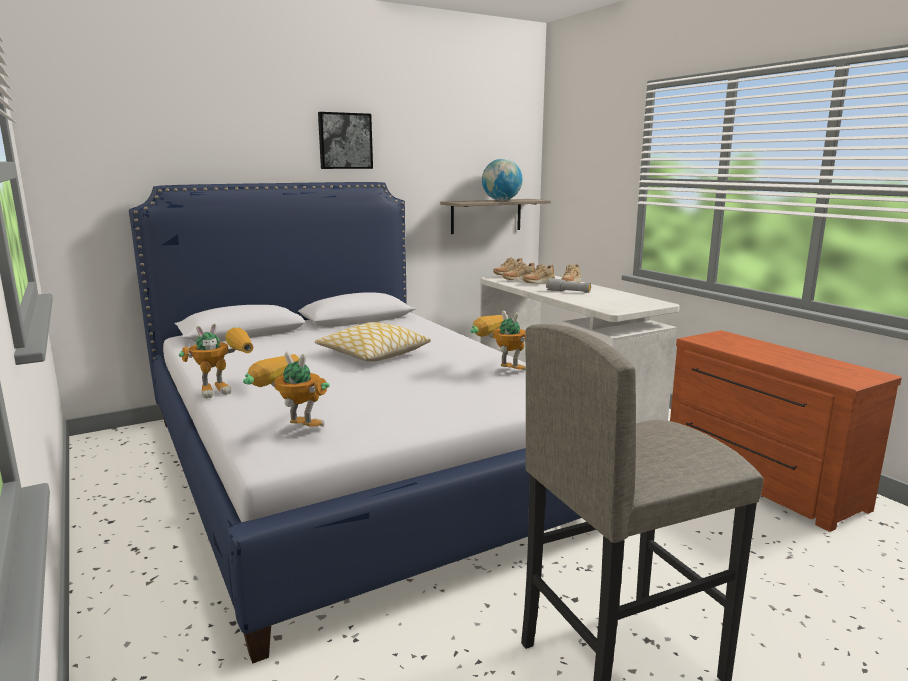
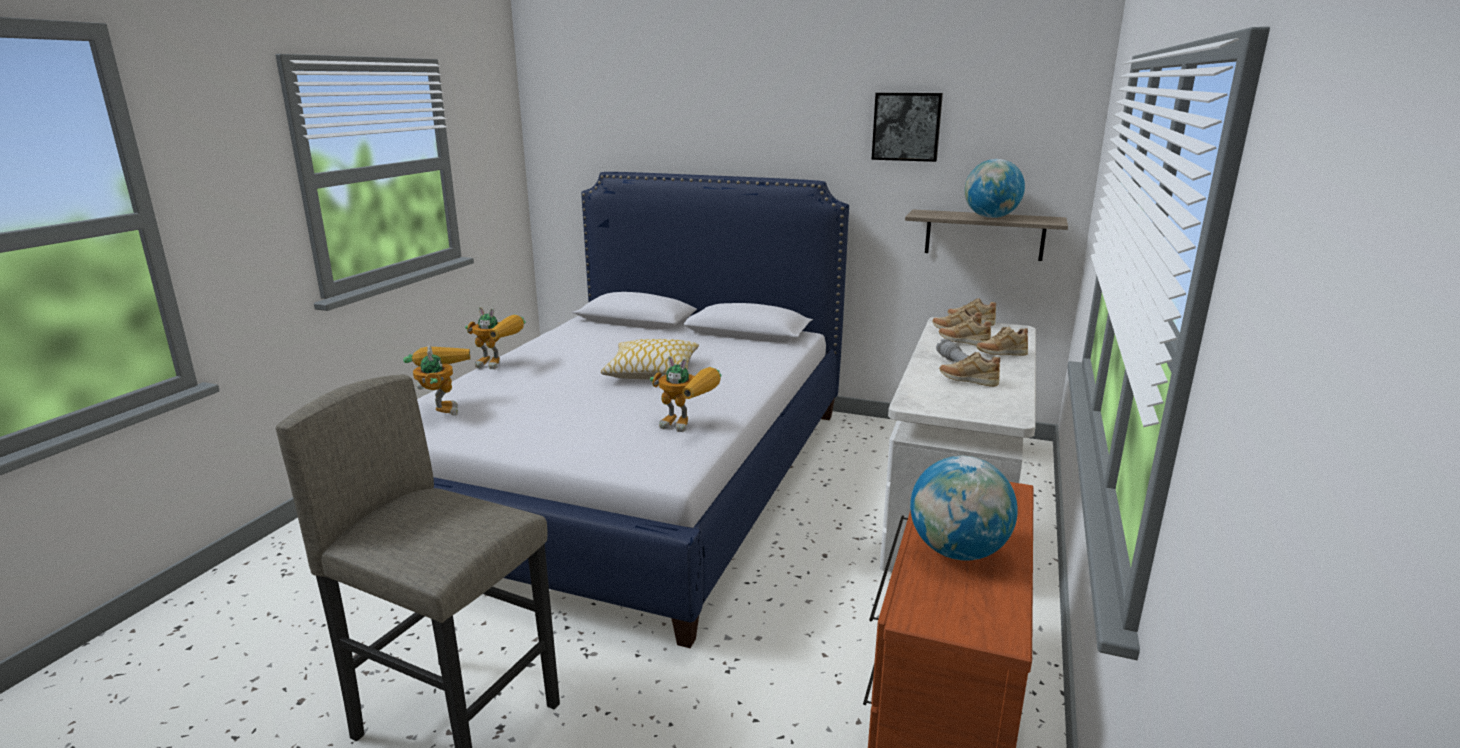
camera: 50 degrees right, 5 degrees up
(345, 141) = (791, 130): picture -> picture (906, 126)
(500, 370) = (688, 426): toy robot -> toy robot turned 120 degrees clockwise
(599, 296) = (968, 382): none -> beige shoe
(784, 358) = (957, 552): none -> globe

